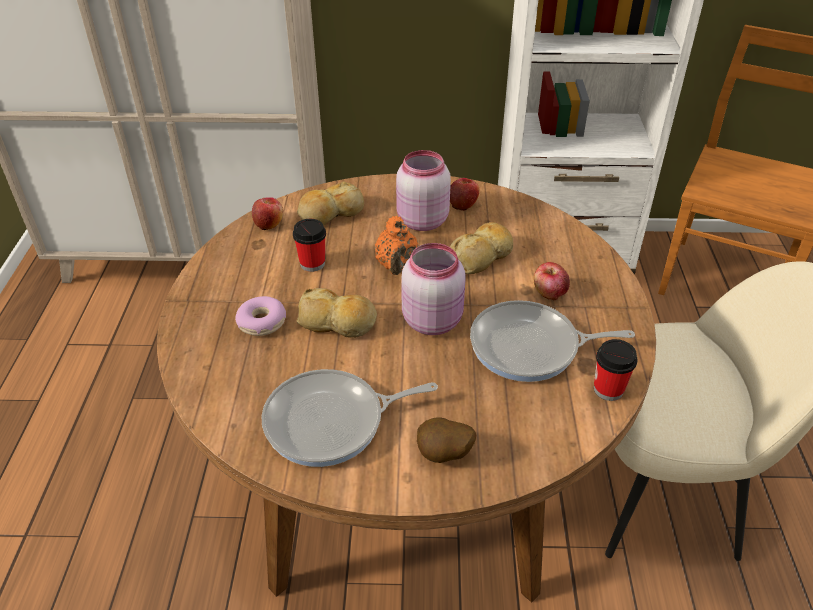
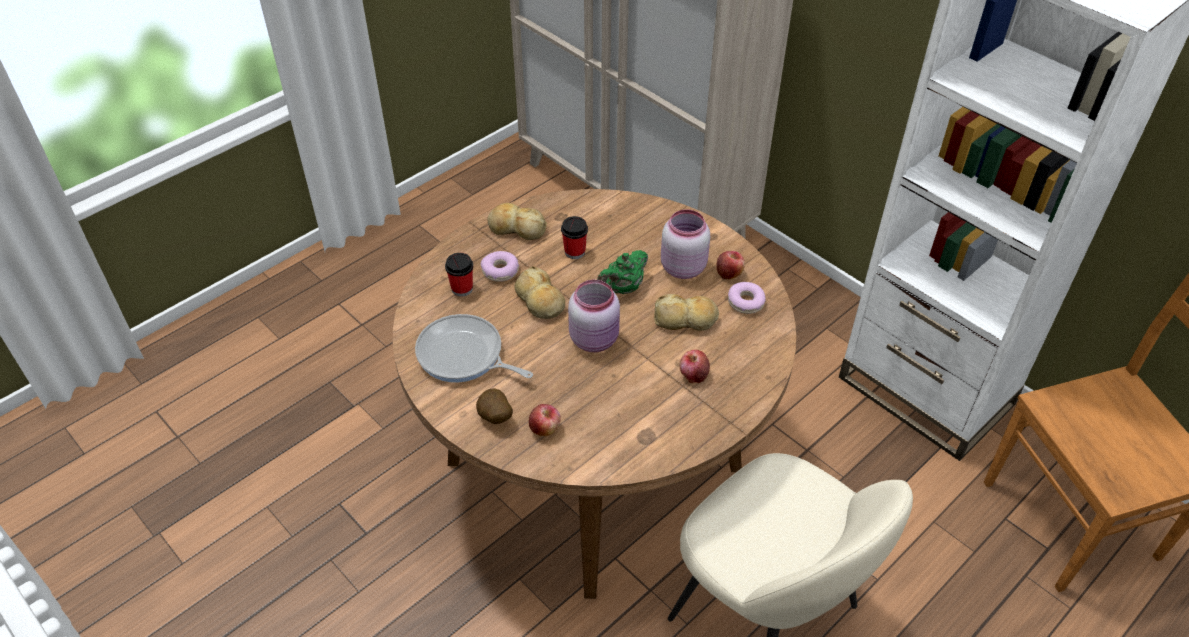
camera: 45 degrees right, 5 degrees up
(269, 224) = (584, 206): apple -> apple (545, 428)
(330, 213) = (630, 223): bread -> bread (517, 228)
(397, 266) = (622, 289): orange teapot -> green teapot
(505, 216) = (745, 302): none -> donut
(530, 347) = (628, 399): frying pan -> none
(608, 389) = (636, 458): cup -> cup (462, 289)

